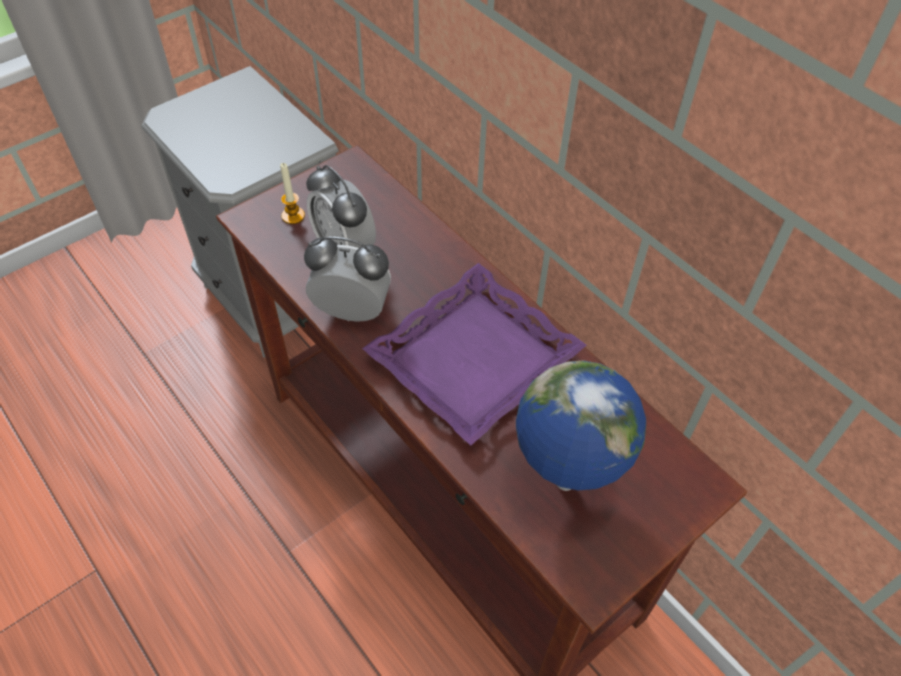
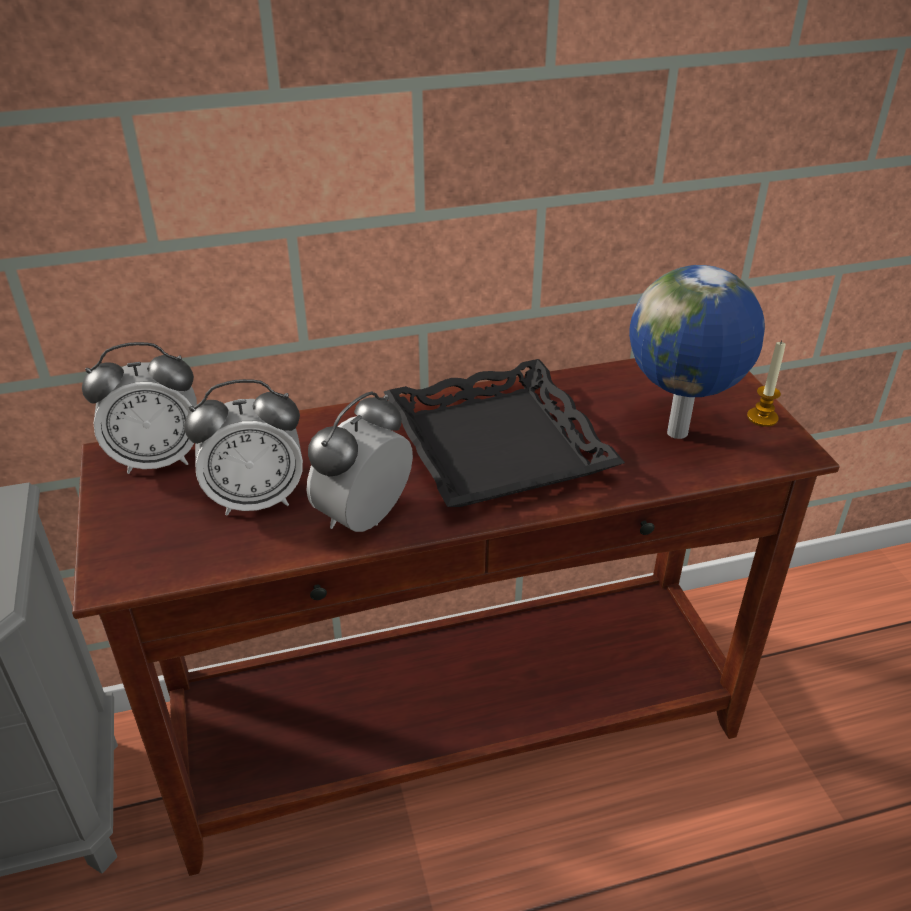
camera: 65 degrees left, 15 degrees down
(293, 216) = (154, 531): candle -> candle (762, 417)
(359, 185) = (157, 459): none -> alarm clock
(474, 360) = (499, 446): purple tray -> black tray

